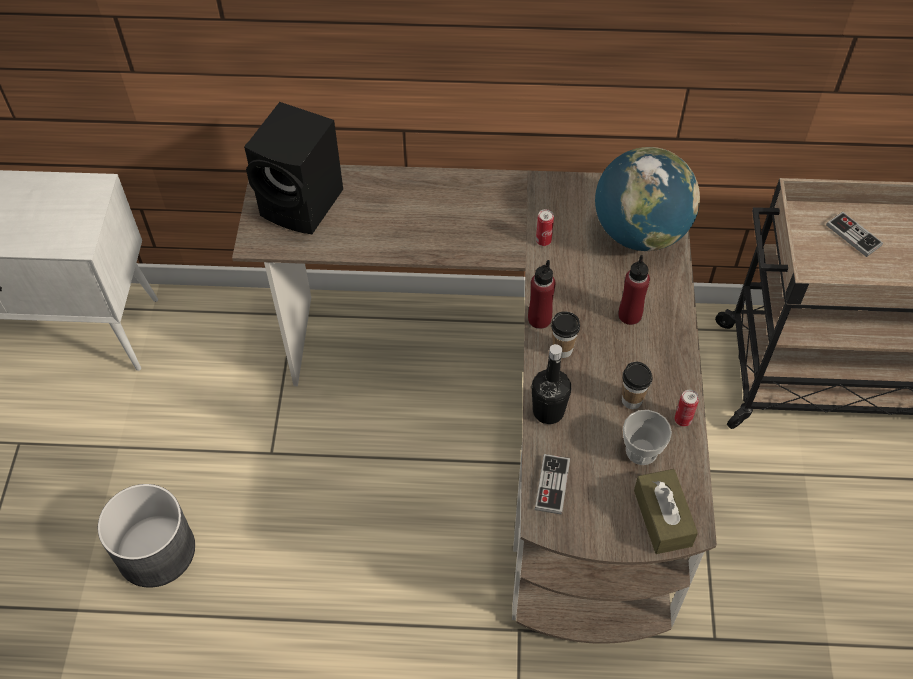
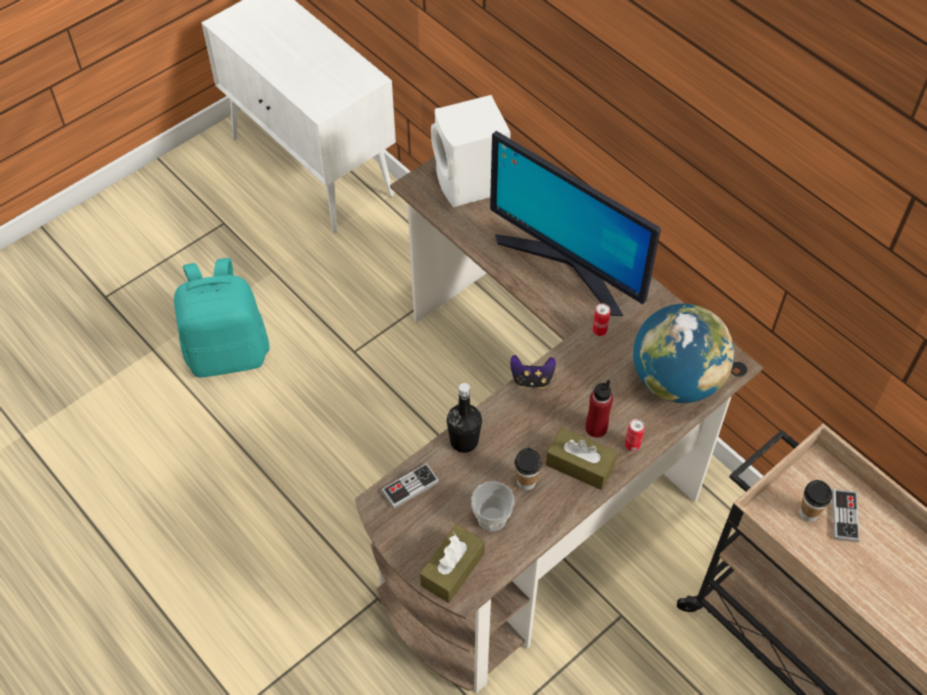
camera: 45 degrees right, 0 degrees up
(156, 550) = (228, 352): grey planter -> turquoise backpack
(304, 205) = (471, 184): black speaker -> white speaker
(460, 210) = (568, 265): none -> monitor
(539, 319) = (531, 379): red bottle -> game controller
(562, 349) = (522, 411): cup -> cup (808, 513)
(652, 352) = (580, 465): none -> brown tissue box
(682, 420) = (544, 524): can -> can (632, 445)

